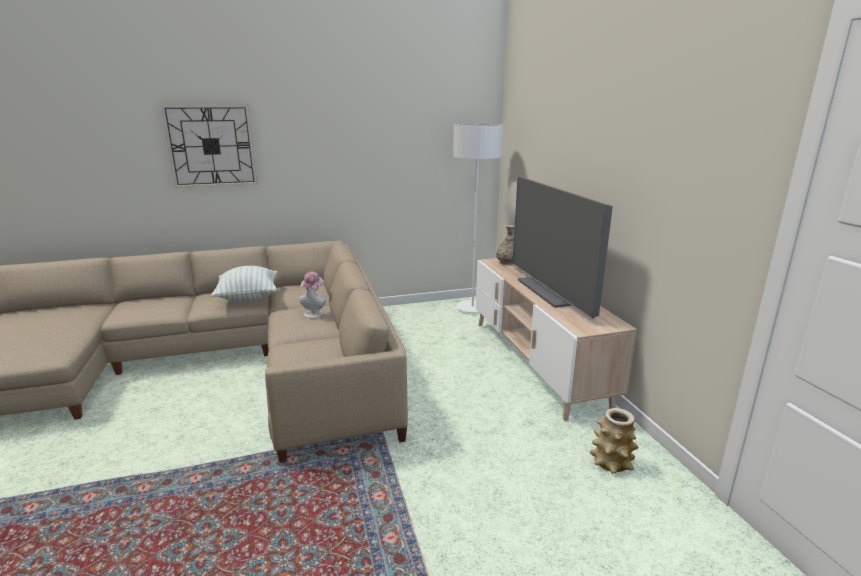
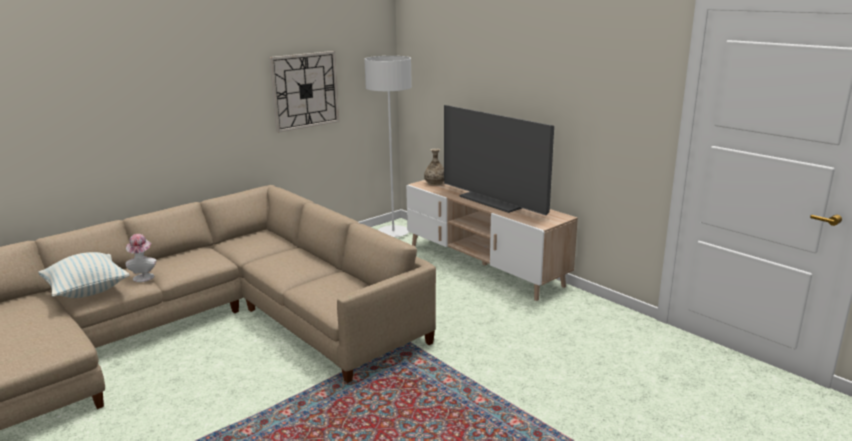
camera: 25 degrees left, 0 degrees up
(211, 146) = (131, 101): wall clock -> wall clock (305, 91)
(248, 298) = (207, 257): pillow -> pillow (87, 291)
(314, 313) = (295, 256): hat -> hat (144, 276)
(611, 462) = (585, 318): vase -> none

